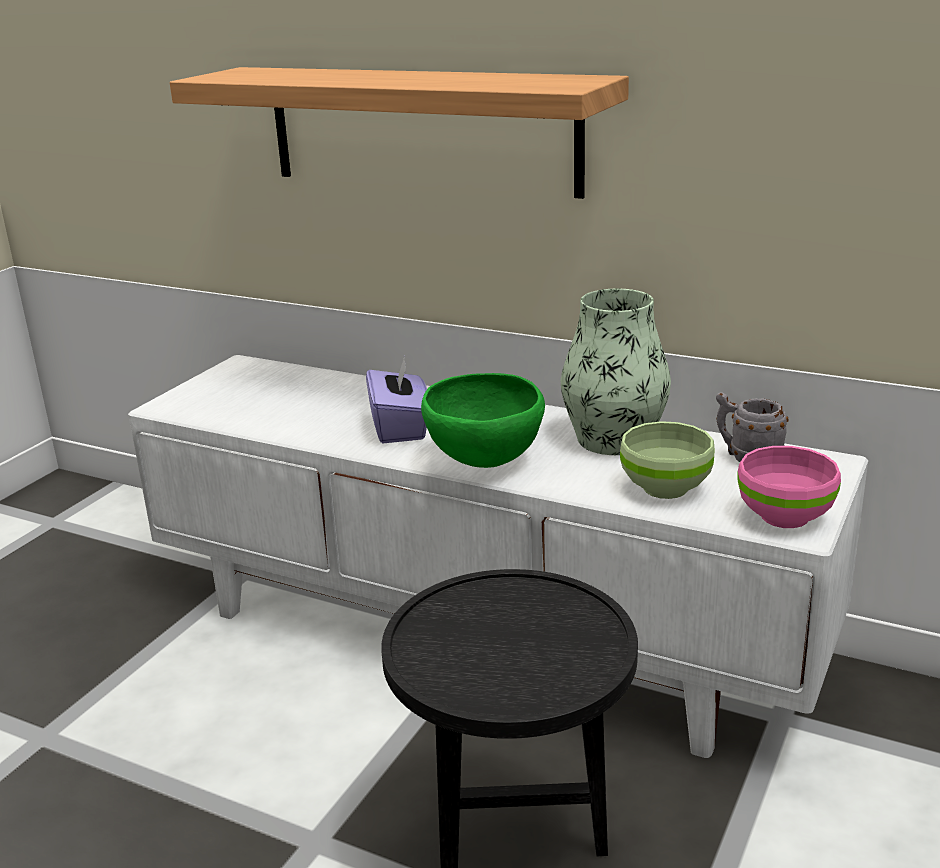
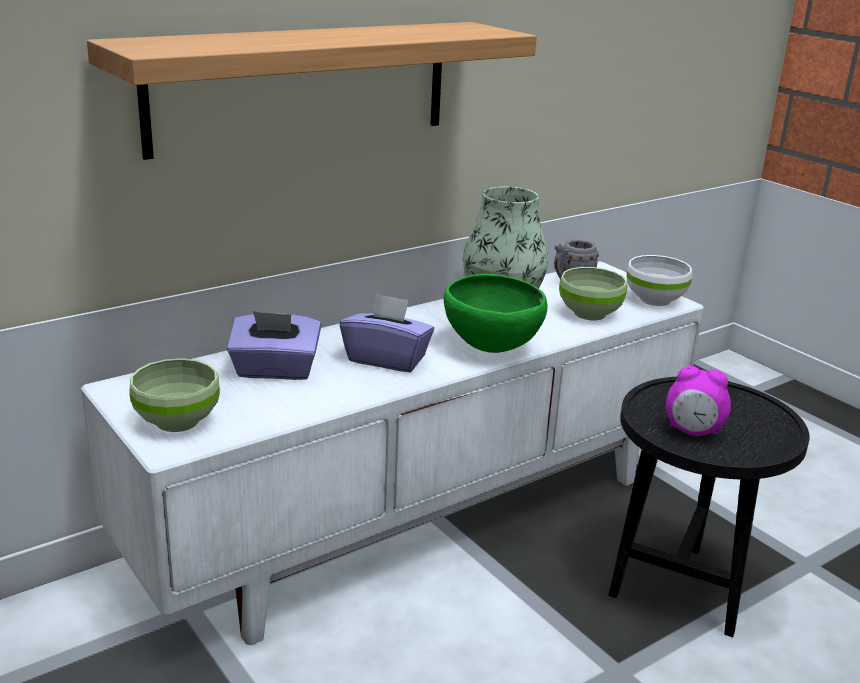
camera: 65 degrees left, 0 degrees up
(207, 396) = (179, 421): none -> green bowl
(325, 397) = (275, 371): none -> purple tissue box
(459, 632) = (692, 432): none -> alarm clock
(783, 517) = (655, 300): pink bowl -> white bowl

